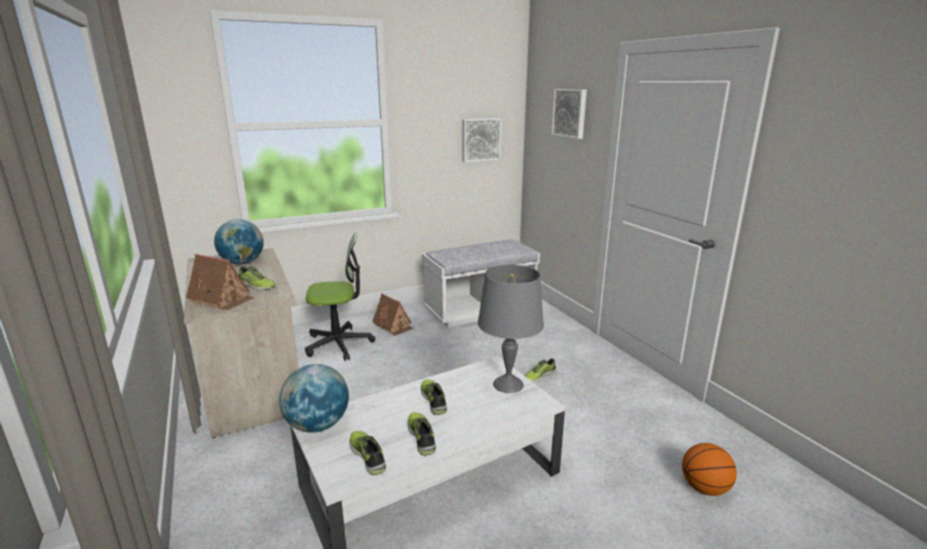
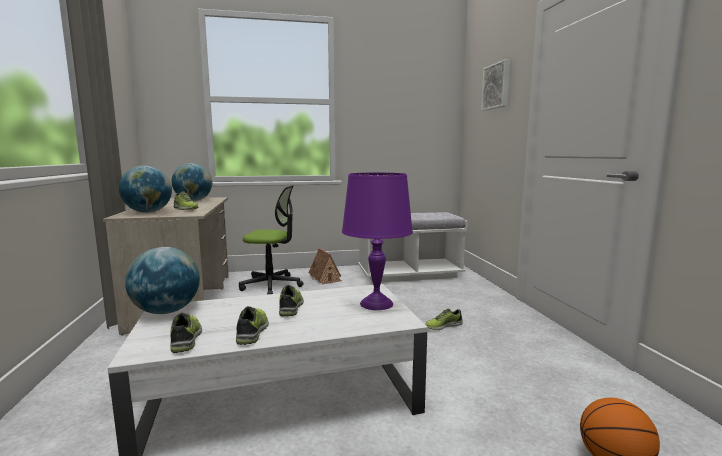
camera: 15 degrees right, 10 degrees down
(221, 299) = (148, 212): toy house -> globe
(480, 139) = (419, 122): picture -> none
(507, 384) = (376, 303): grey table lamp -> purple table lamp

